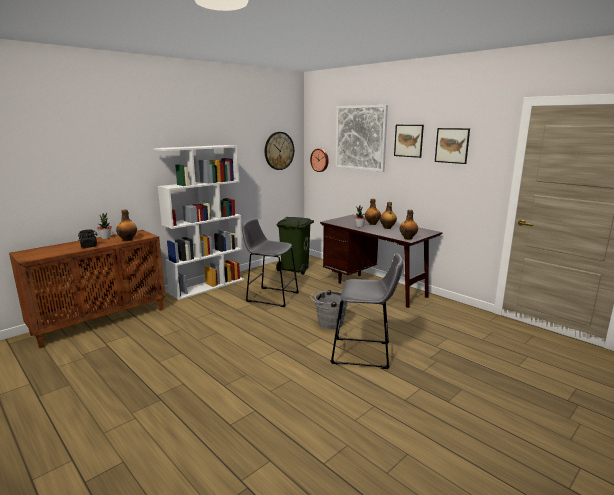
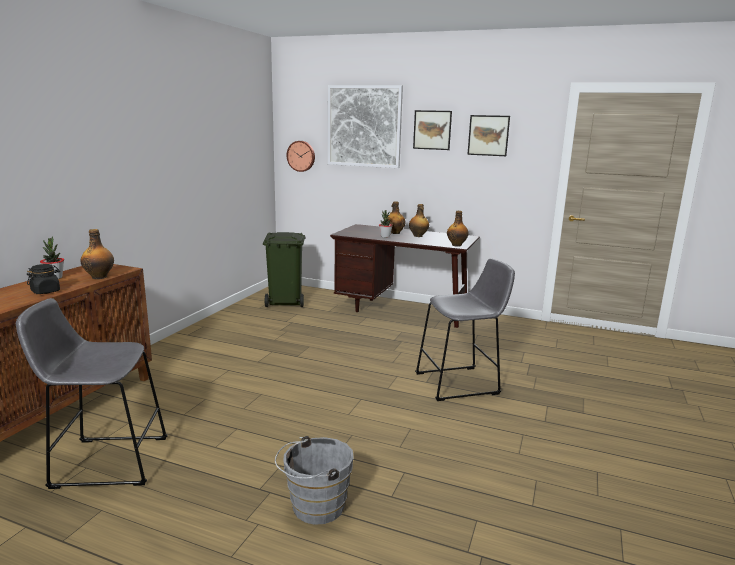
camera: 25 degrees left, 0 degrees up
(208, 286) = (185, 339): white bookcase -> none
(270, 296) = (287, 339): grey stool -> grey stool (105, 461)
(279, 151) = (249, 143): wall clock -> none
(328, 323) = (389, 358): grey bucket -> grey bucket (314, 507)

